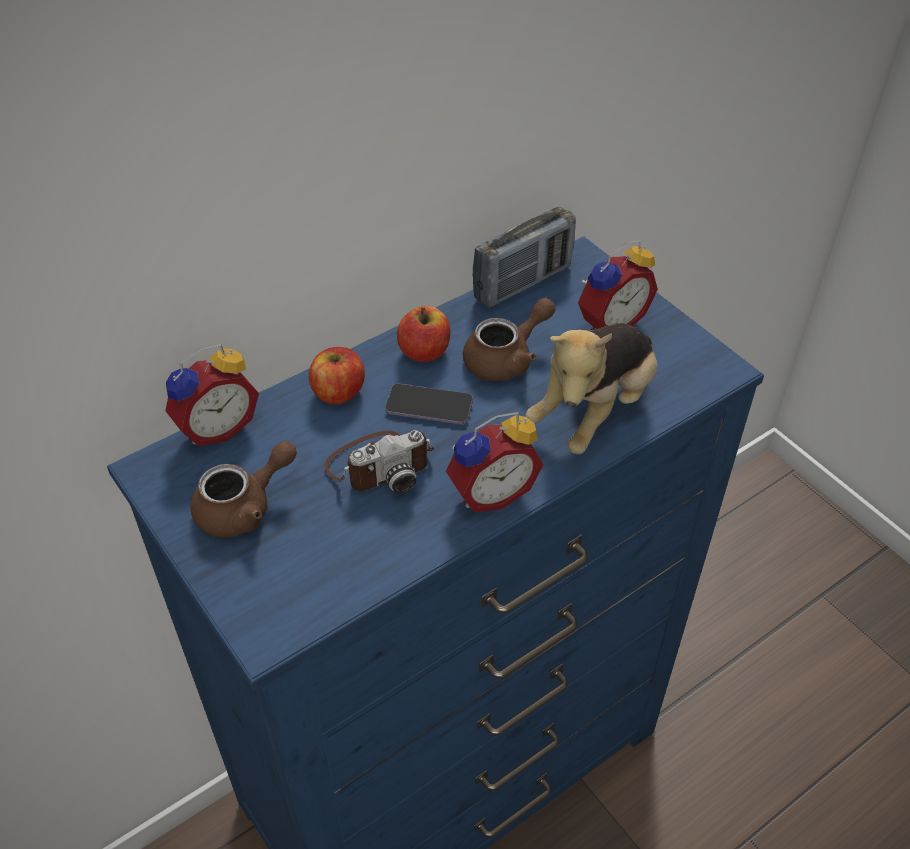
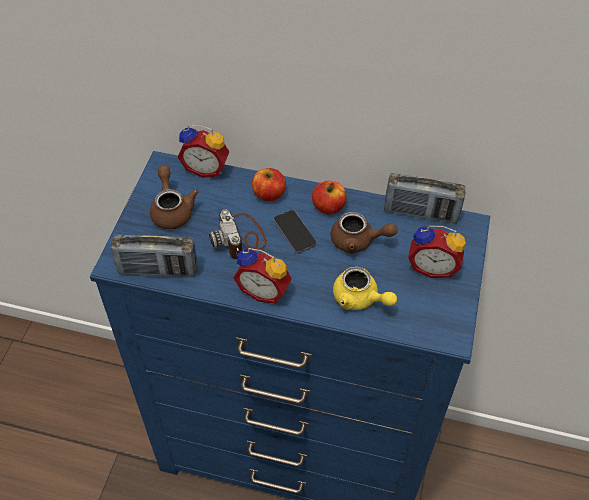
camera: 50 degrees right, 5 degrees up
(244, 507) = (172, 210): brown teapot -> brown teapot turned 120 degrees counterclockwise
(334, 588) = (158, 270): none -> radio
(379, 465) = (240, 238): camera -> camera turned 45 degrees clockwise
(594, 411) = (360, 299): plush toy -> yellow teapot

